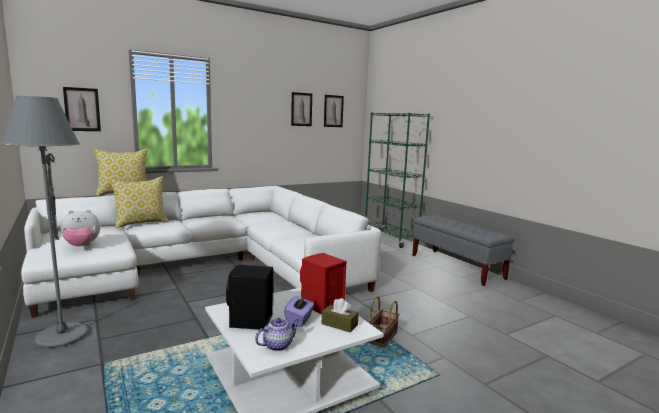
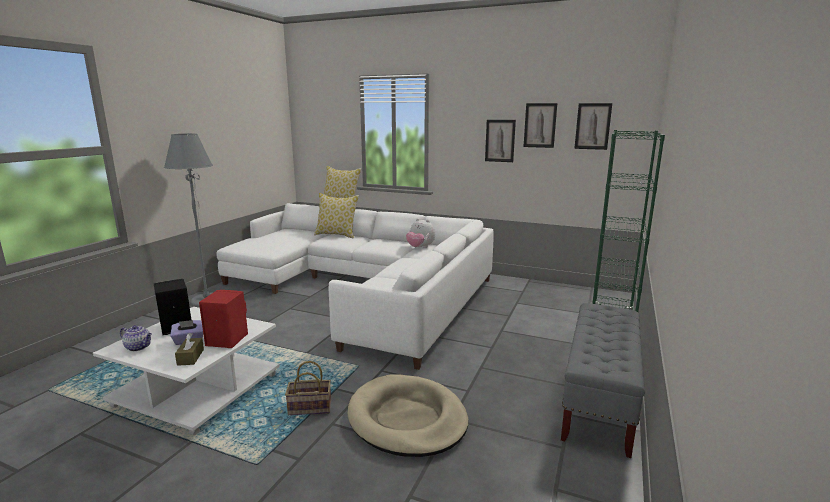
camera: 55 degrees right, 5 degrees up
(81, 246) = (263, 243): plush toy -> plush toy (420, 247)
(82, 109) = (327, 132): picture -> picture (500, 140)
(429, 312) = (407, 419): none -> beige dog bed

